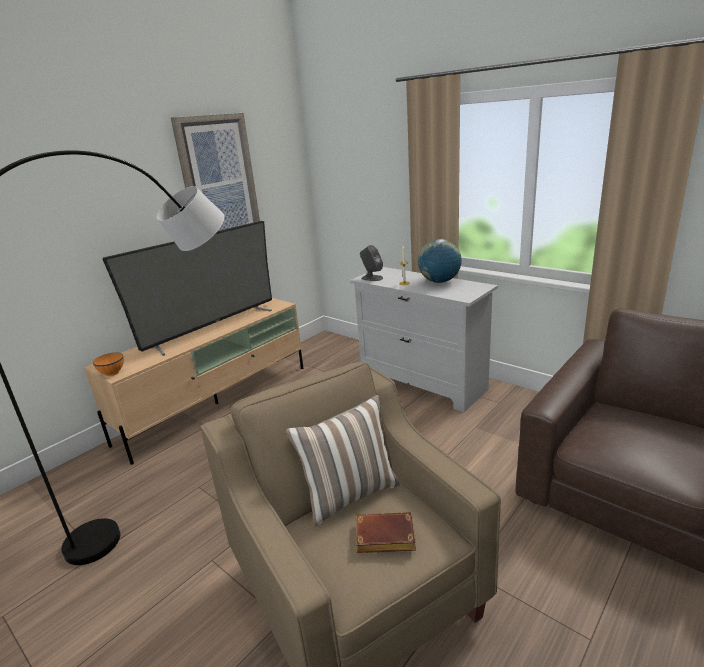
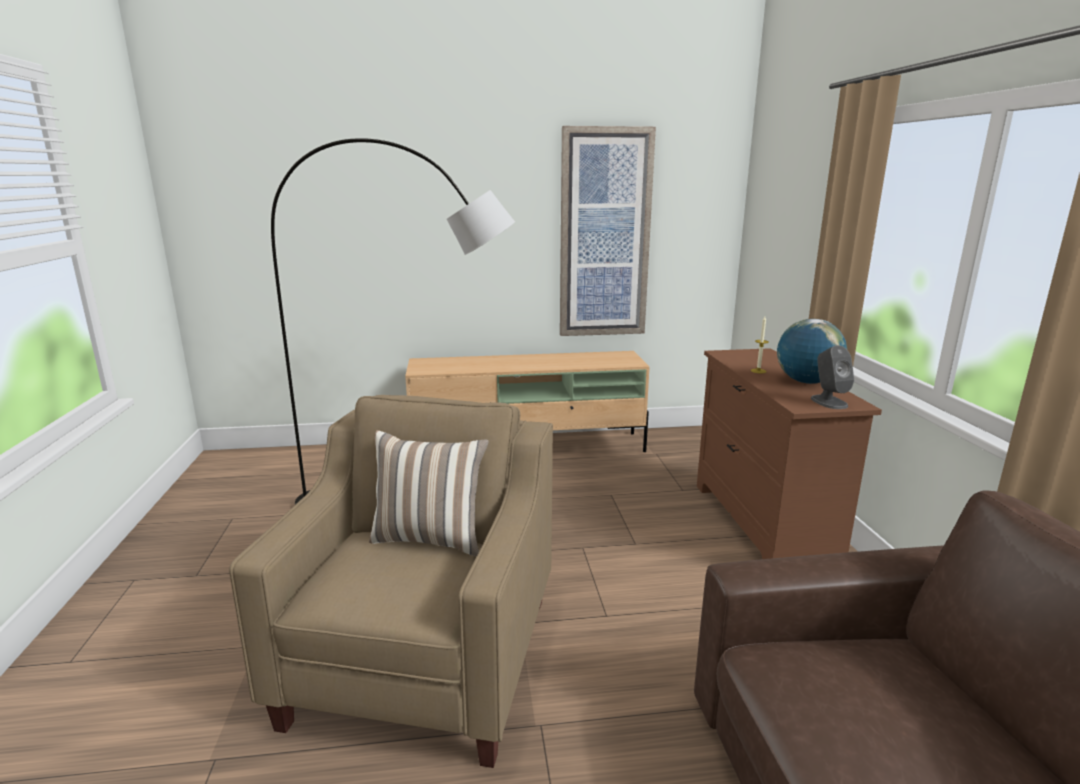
camera: 40 degrees right, 5 degrees down
(112, 373) = (418, 369): orange bowl -> none
(212, 328) = (539, 362): television -> none
(372, 278) = (732, 355): grey speaker -> grey speaker (828, 402)
(383, 538) = (391, 580): brown book -> none
(422, 383) = (761, 525): white dresser -> brown dresser

